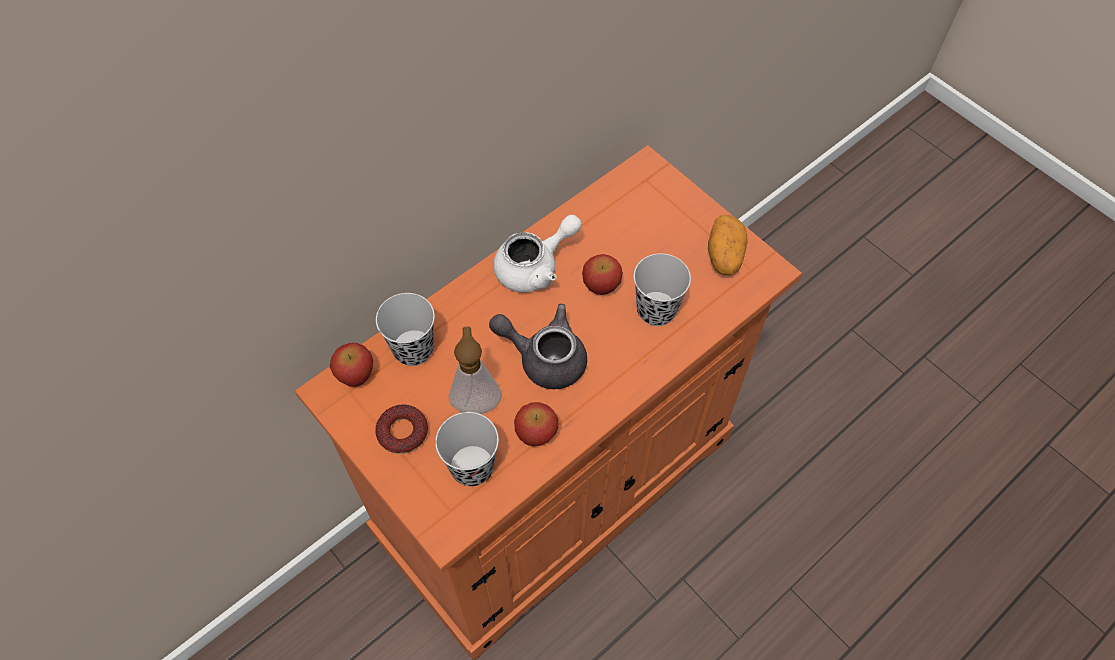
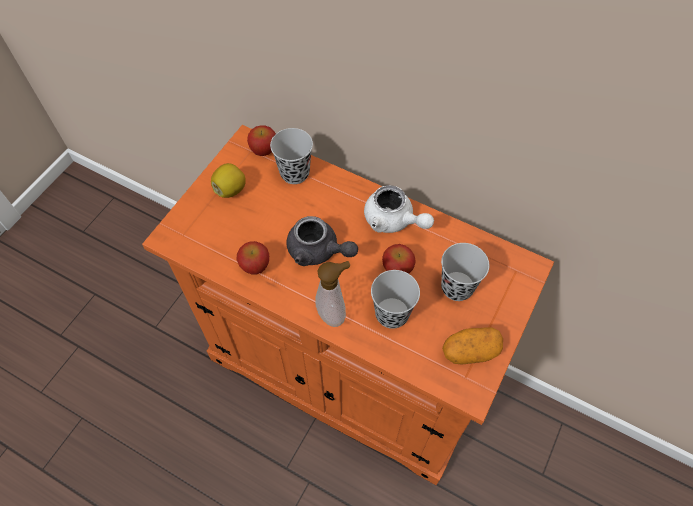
camera: 70 degrees right, 0 degrees up
(402, 432) = (230, 189): donut -> lemon
(472, 467) = (217, 236): black cup -> black cup (457, 287)
(476, 401) = (268, 222): soap dispenser -> soap dispenser (333, 312)
(544, 357) = (318, 251): grey teapot -> grey teapot turned 120 degrees clockwise

